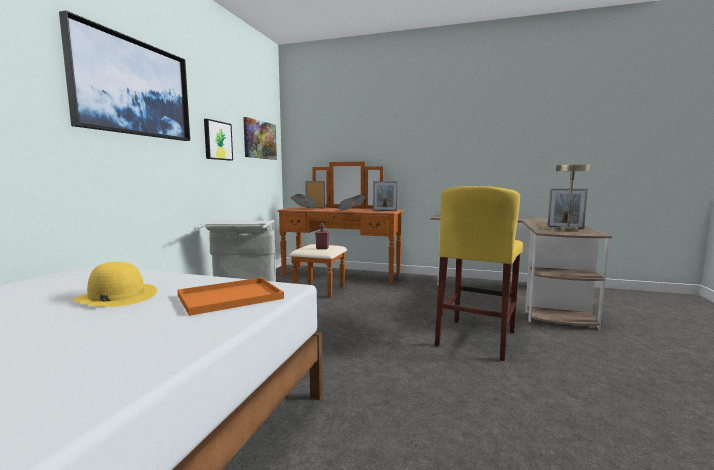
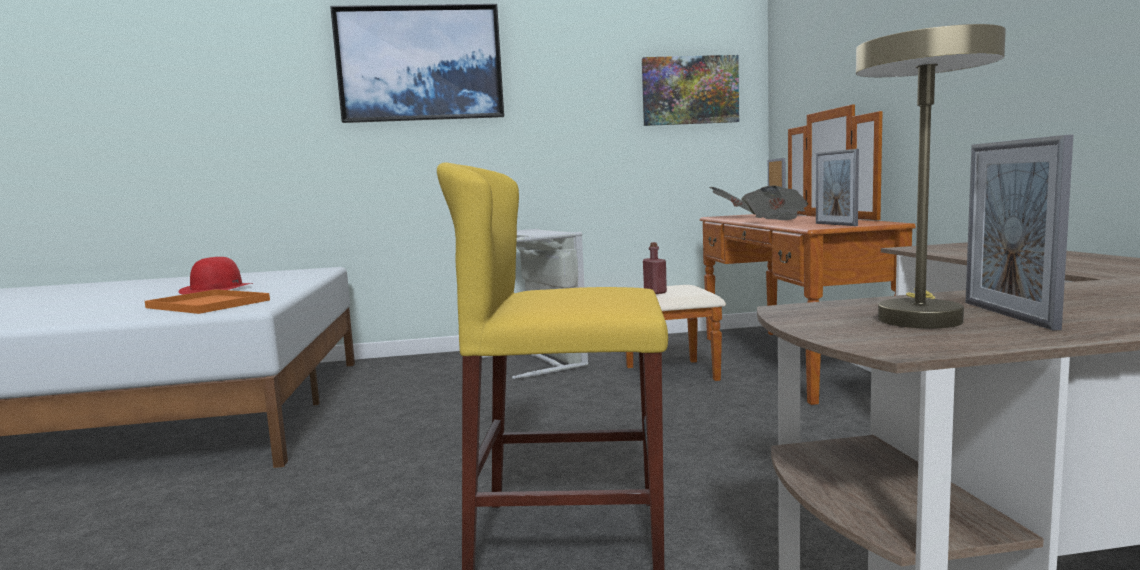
camera: 65 degrees right, 0 degrees up
(116, 296) = (217, 289): yellow hat -> red hat
(217, 140) = (573, 107): picture -> none

